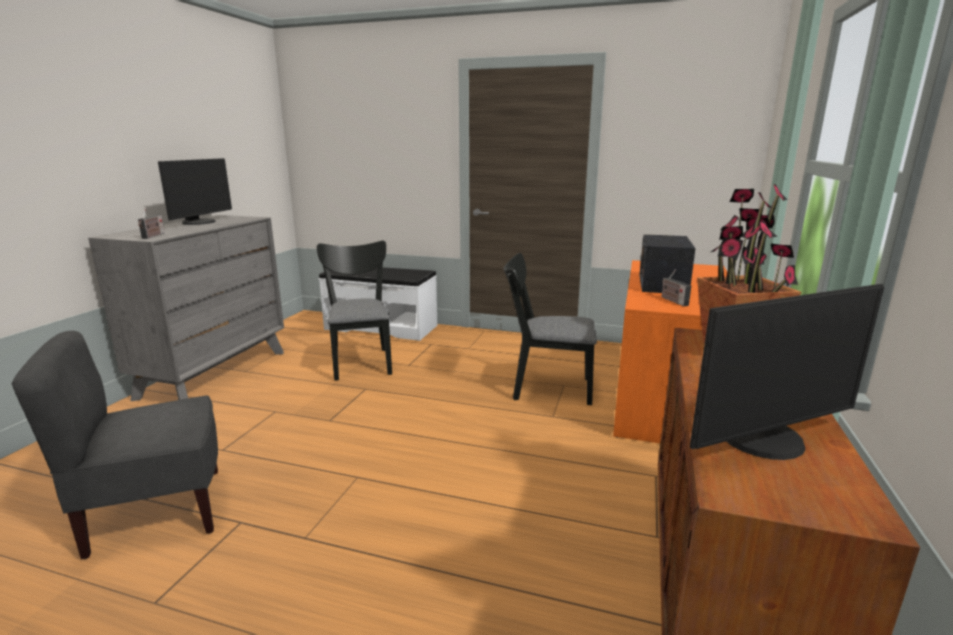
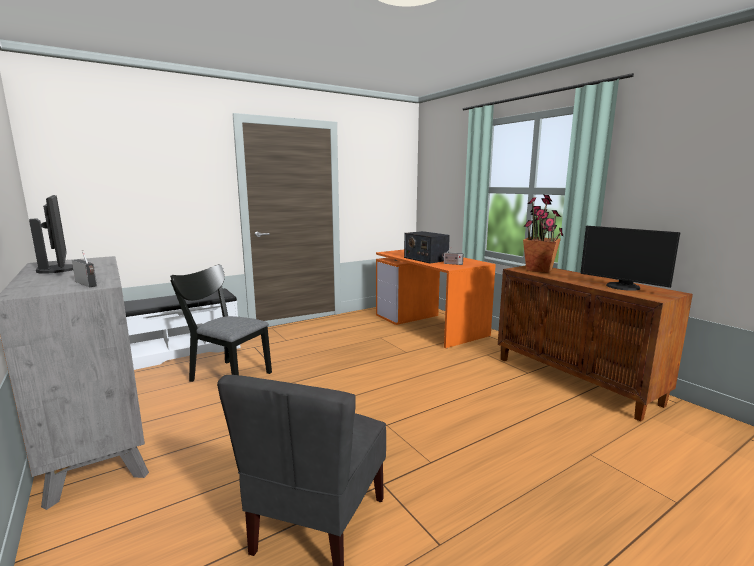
camera: 50 degrees left, 5 degrees down
(545, 388) = (374, 342): black chair -> none
(765, 440) = (622, 287): monitor -> monitor turned 120 degrees clockwise

